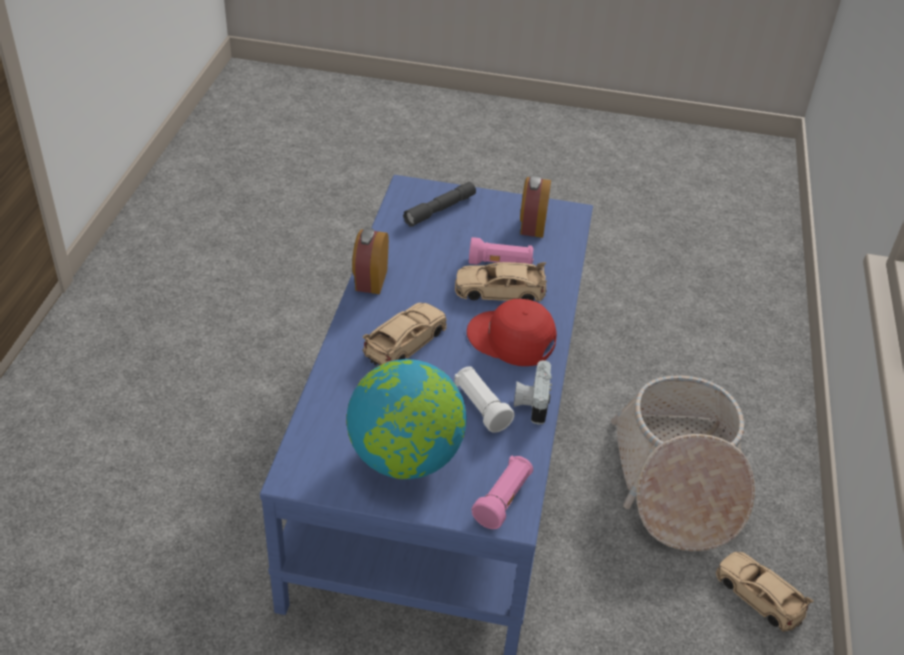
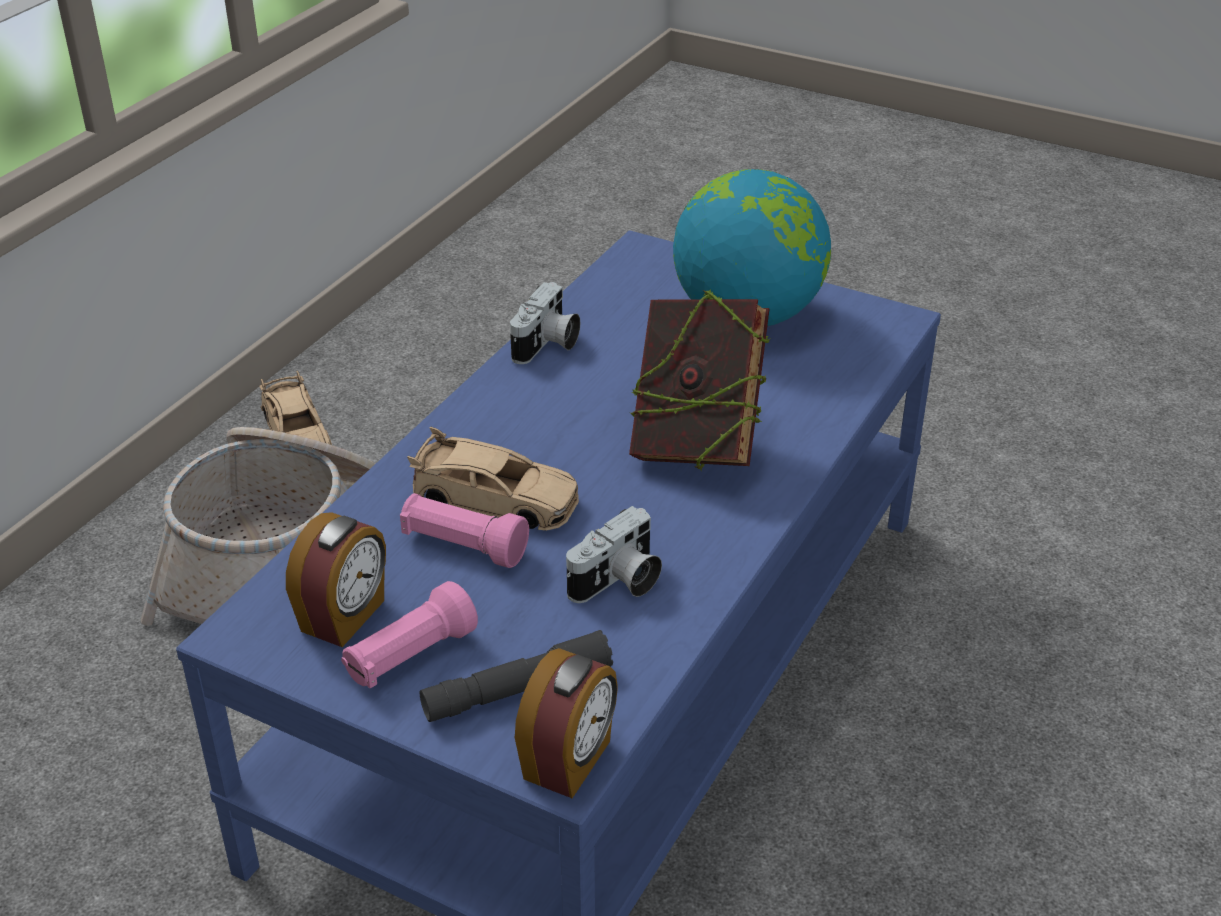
camera: 160 degrees left, 5 degrees down
(370, 280) = (723, 555): alarm clock -> alarm clock (569, 761)
(405, 341) = (696, 445): beige toy car -> book
(417, 259) = (618, 583): none -> camera
(481, 407) = (621, 349): white flashlight -> none
(503, 500) = (643, 264): pink flashlight -> pink flashlight (410, 656)
(511, 339) = (525, 422): red cap -> none

